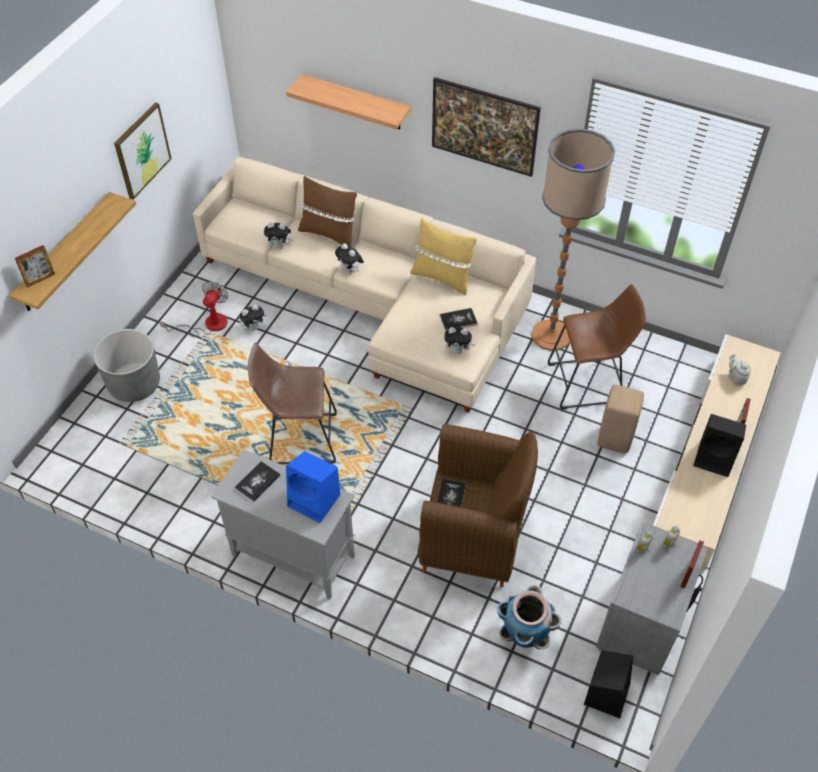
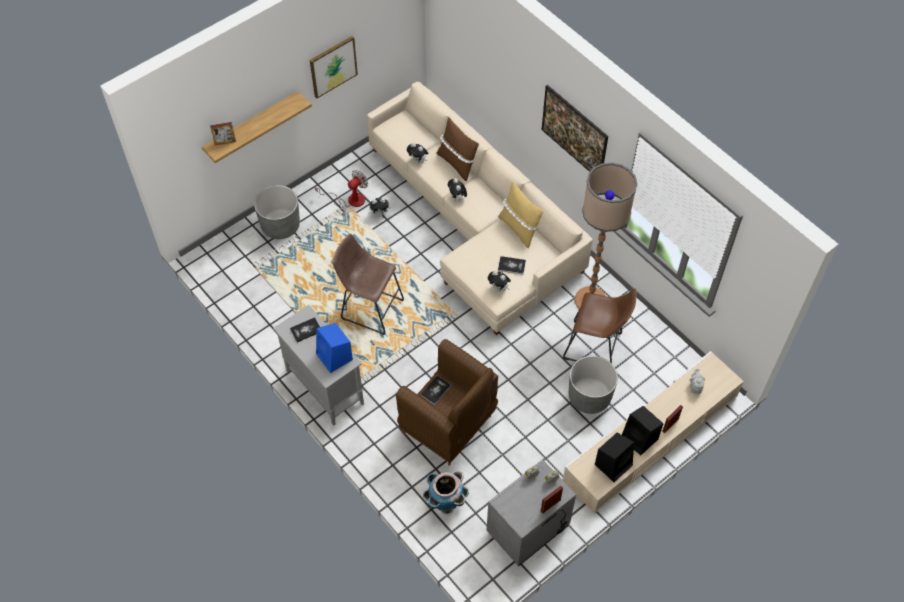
camera: 25 degrees right, 5 degrees up
(356, 102) = (499, 77): shelf -> none
(606, 692) = (477, 562): black speaker -> black speaker (613, 464)
(615, 440) = (589, 397): beige stool -> grey planter

